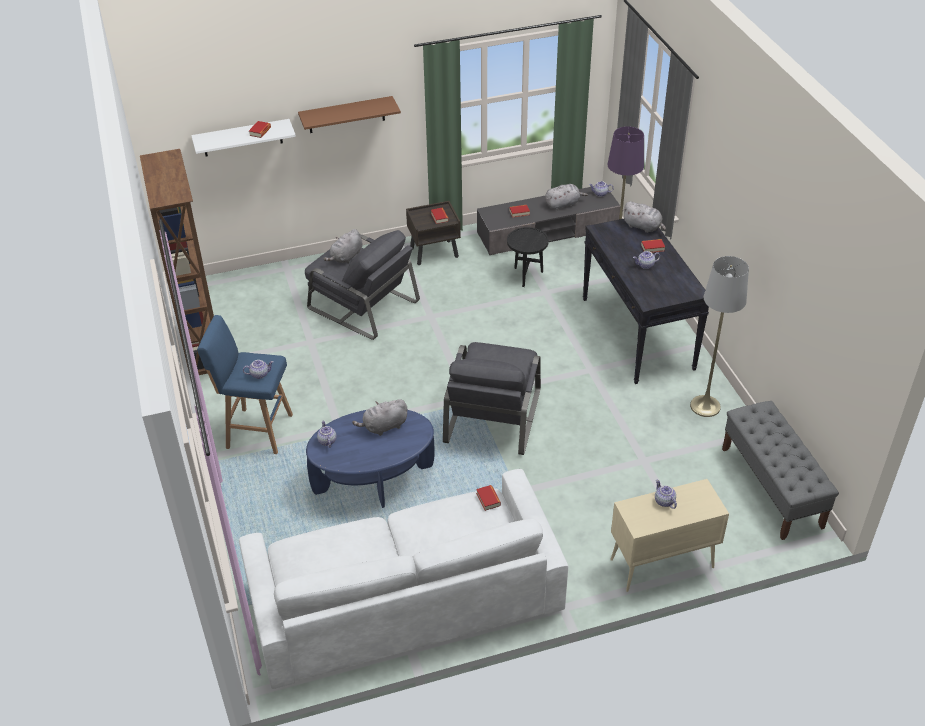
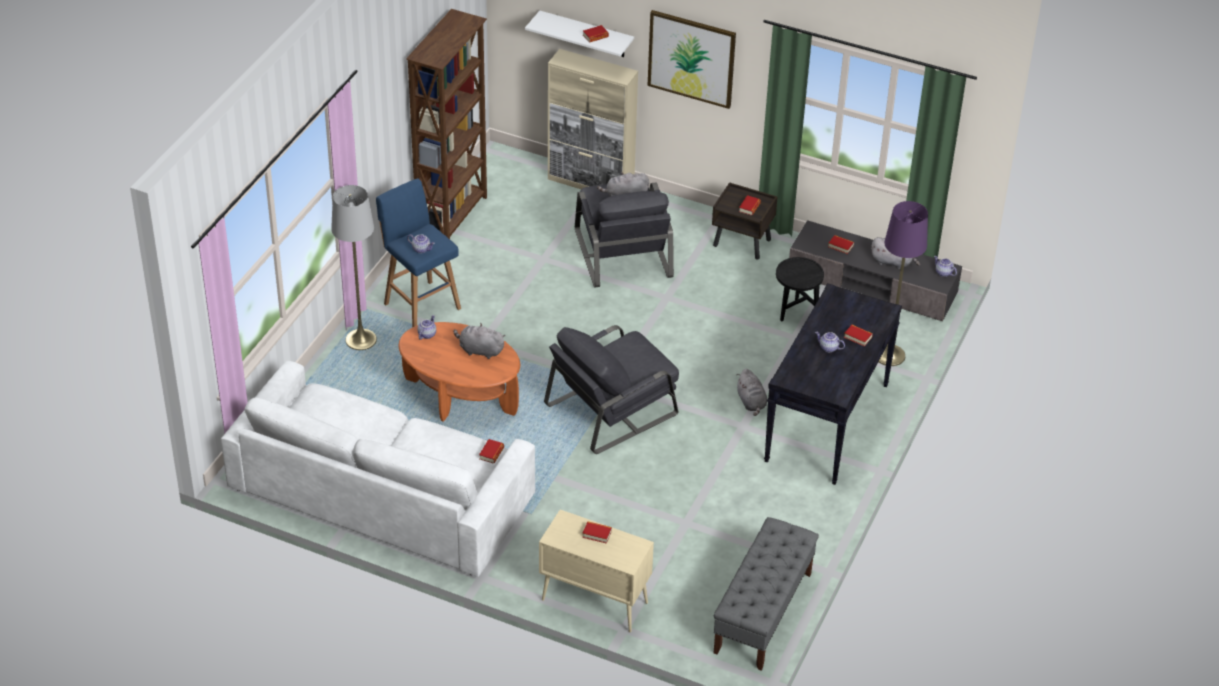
camera: 40 degrees right, 0 degrees up
(280, 271) = (591, 183): none -> beige cabinet
(346, 115) = (691, 58): brown shelf -> picture
(374, 480) = (460, 397): blue coffee table -> orange coffee table
(643, 227) = (877, 314): grey plush toy -> grey plush toy (751, 402)
(664, 501) = (597, 534): teapot -> book
(705, 406) = (799, 517): grey floor lamp -> grey floor lamp (361, 340)

